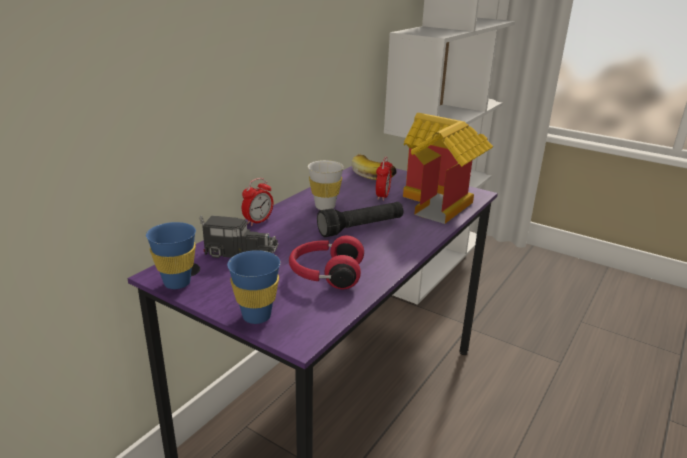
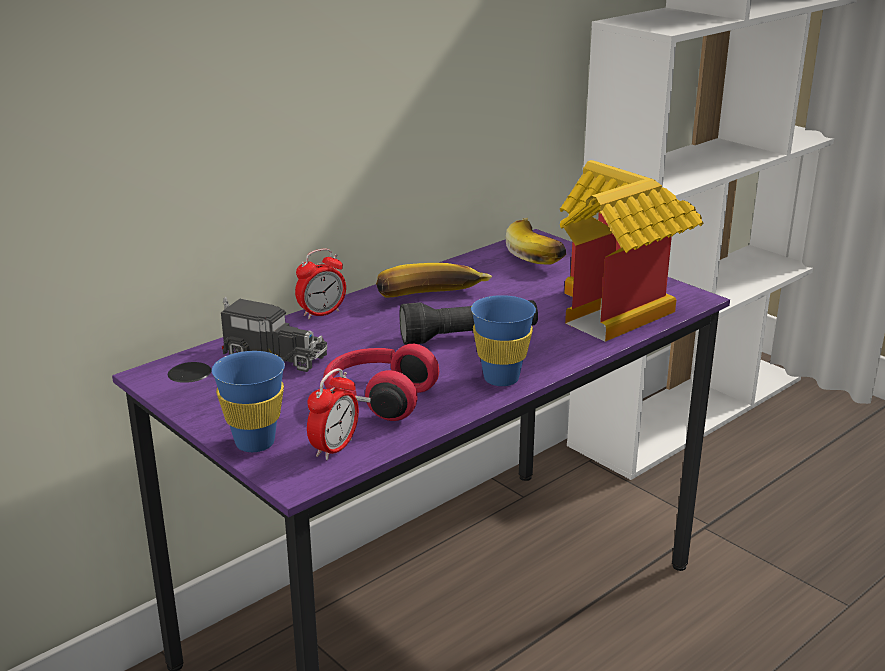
camera: 15 degrees right, 0 degrees up
(177, 283) = (171, 388): blue cup -> blue cup (501, 378)
(325, 207) = (432, 299): white cup -> banana
(382, 196) = (532, 290): alarm clock -> alarm clock (334, 448)

